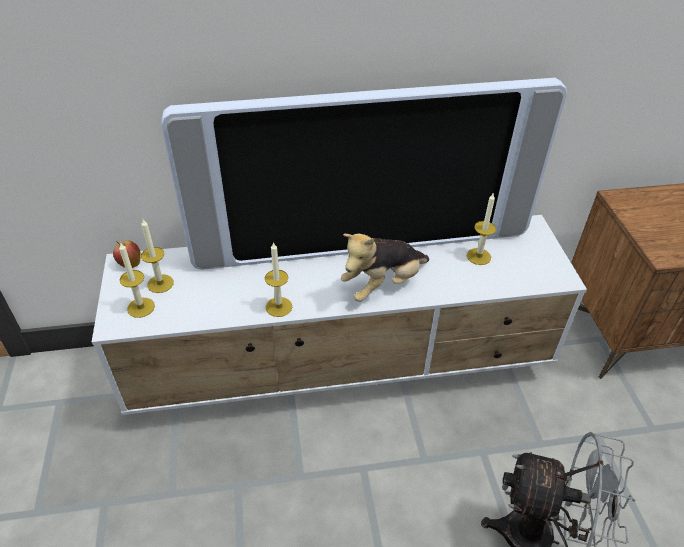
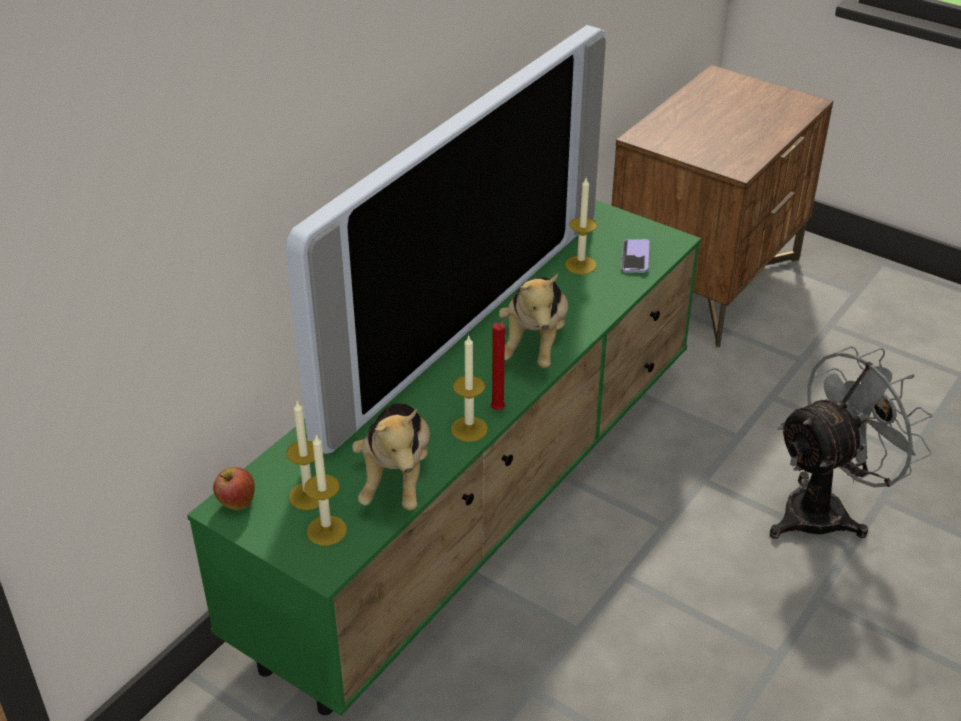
camera: 45 degrees left, 5 degrees down
(208, 305) = (396, 478): none -> plush toy
(310, 308) = (500, 409): none -> red candle
(342, 365) = (482, 504): white tv stand -> green tv stand
(521, 273) = (635, 257): none -> phone

